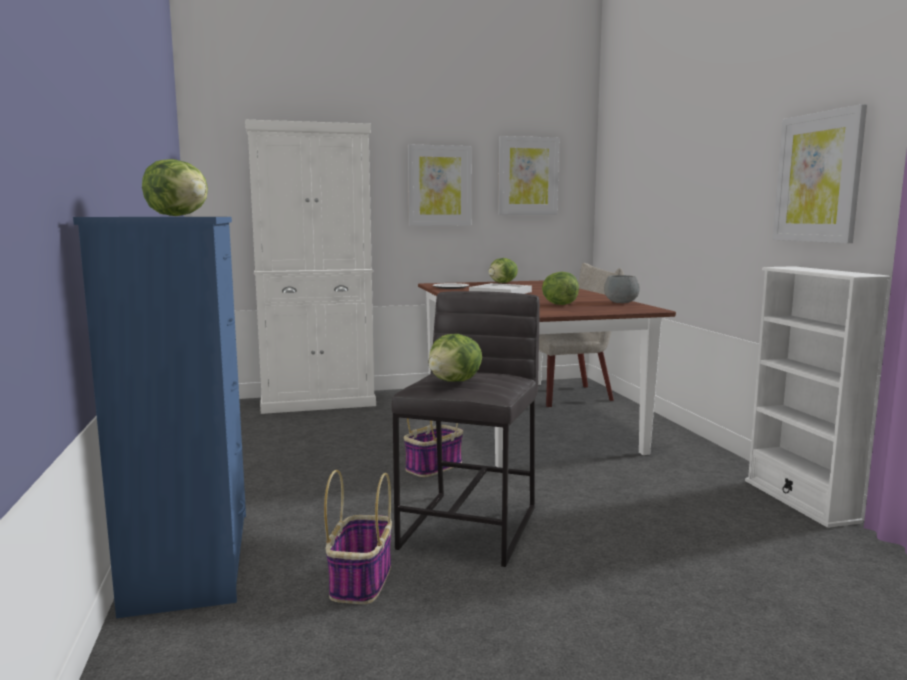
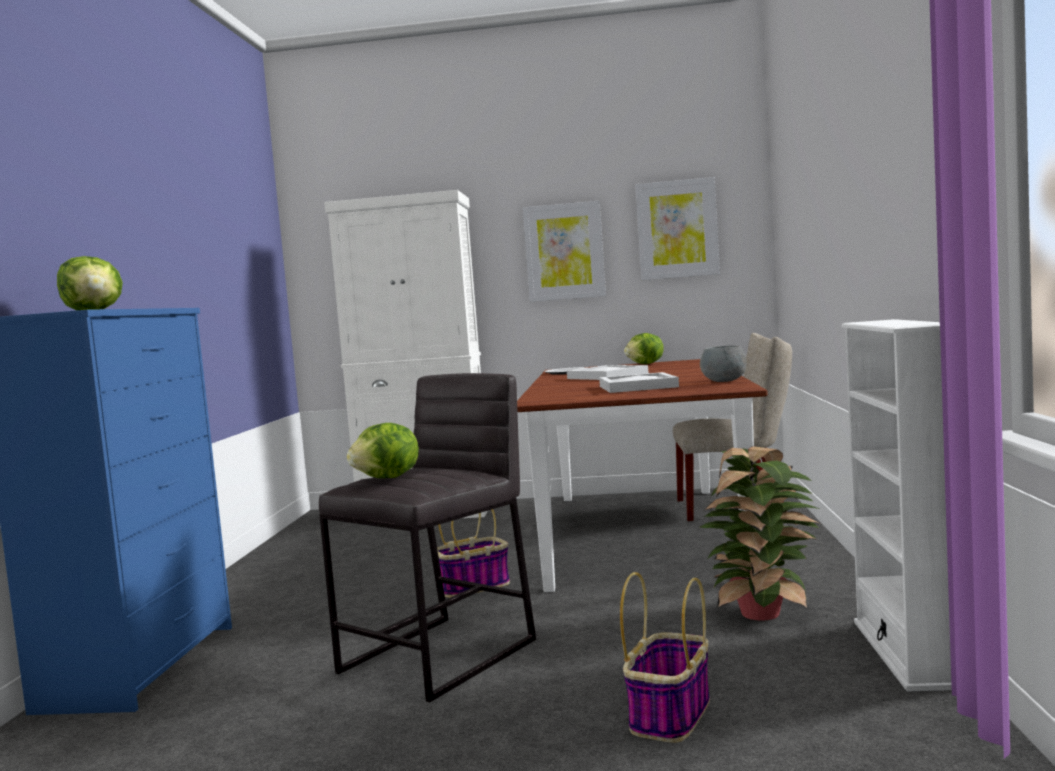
camera: 20 degrees right, 5 degrees down
(361, 580) = (268, 702): basket -> basket (670, 714)
(558, 304) = (637, 387): lettuce -> white tray
(677, 476) = (763, 612): none -> potted plant
(818, 177) = (906, 194): picture -> none

